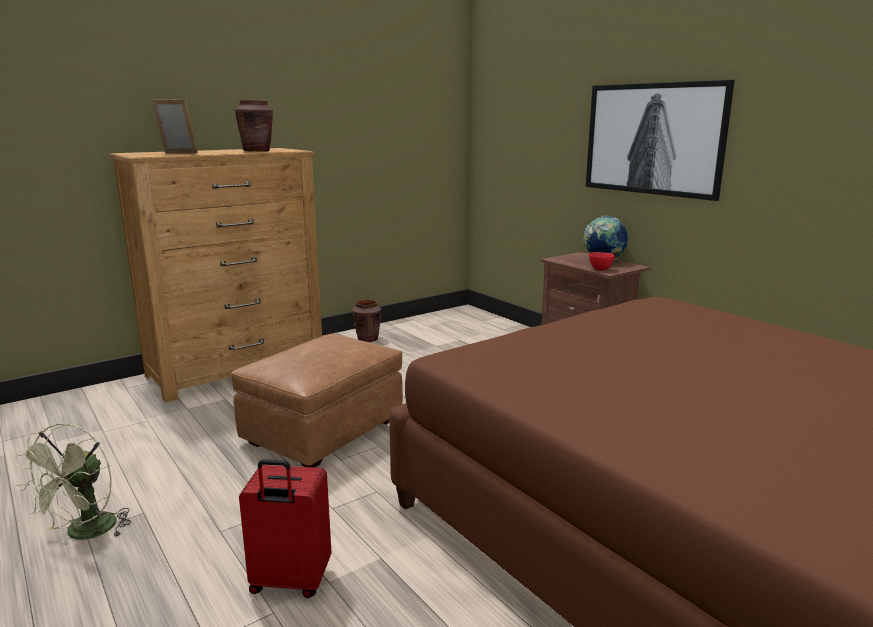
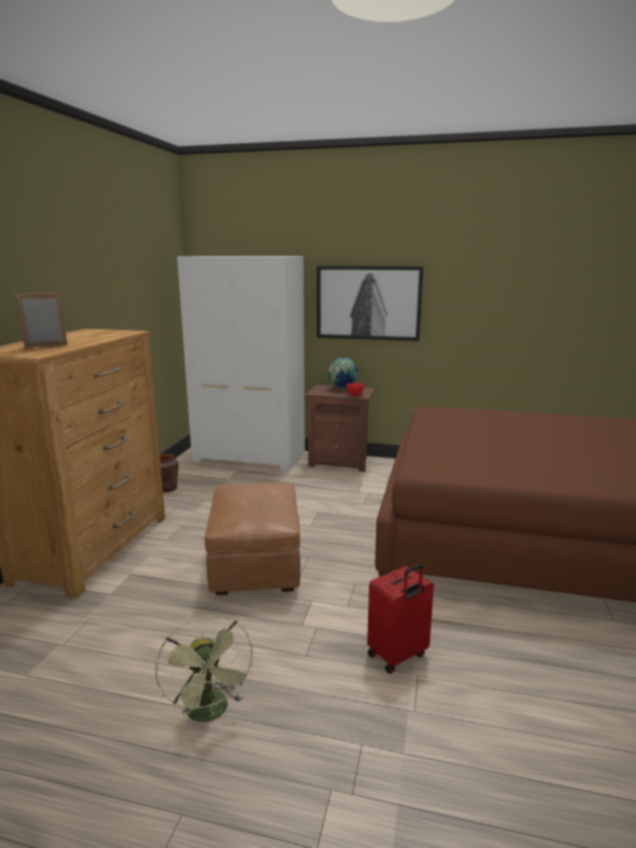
camera: 40 degrees left, 0 degrees up
(257, 151) = (105, 336): brown vase -> none
(495, 331) = (251, 456): none -> white wardrobe

